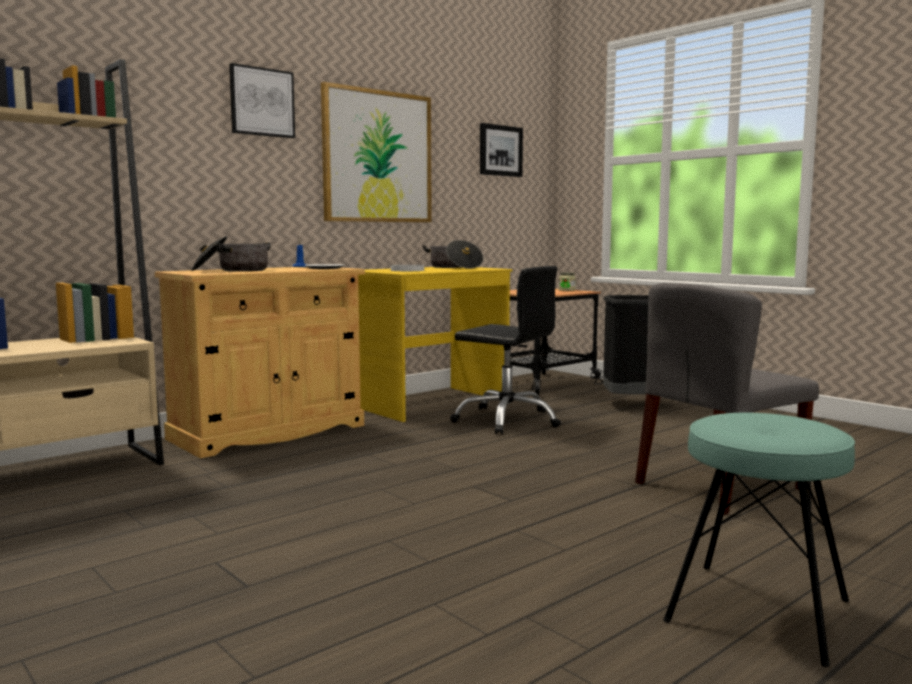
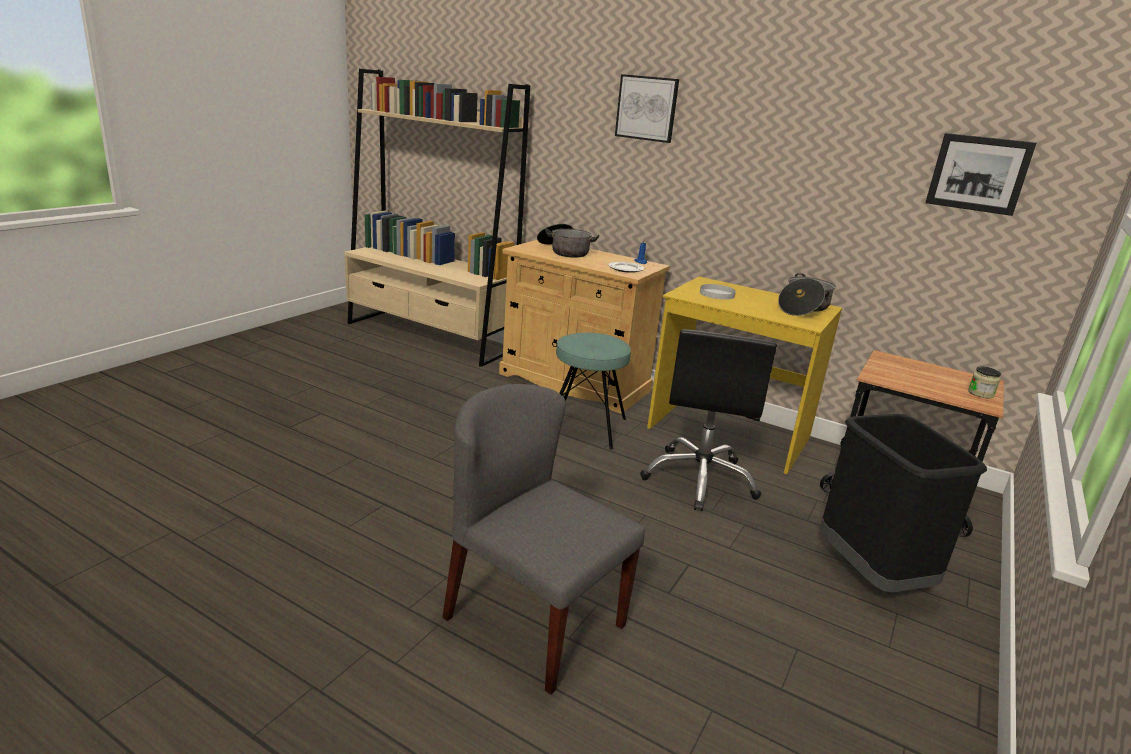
camera: 70 degrees right, 15 degrees up
(377, 157) = (764, 167): picture -> none
(758, 611) = (230, 619): turquoise stool -> turquoise stool (585, 427)

